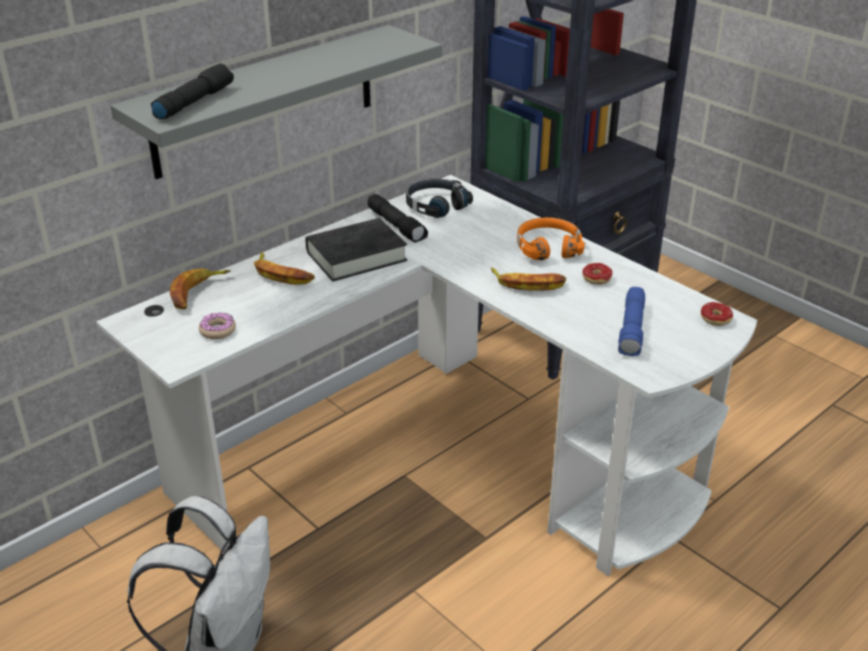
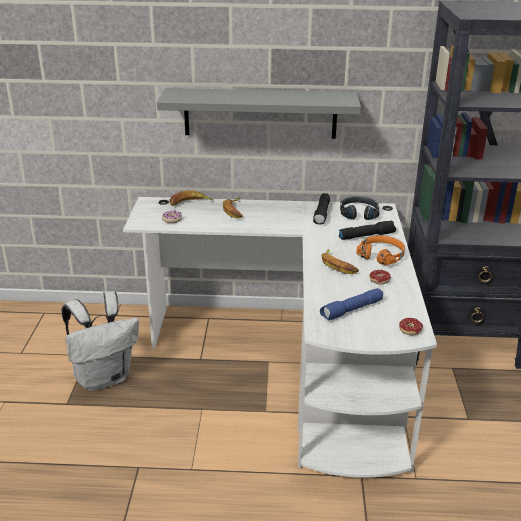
camera: 45 degrees right, 5 degrees down
(193, 102) = (195, 95): black flashlight -> black flashlight (367, 235)
(356, 256) = (279, 218): black book -> none

